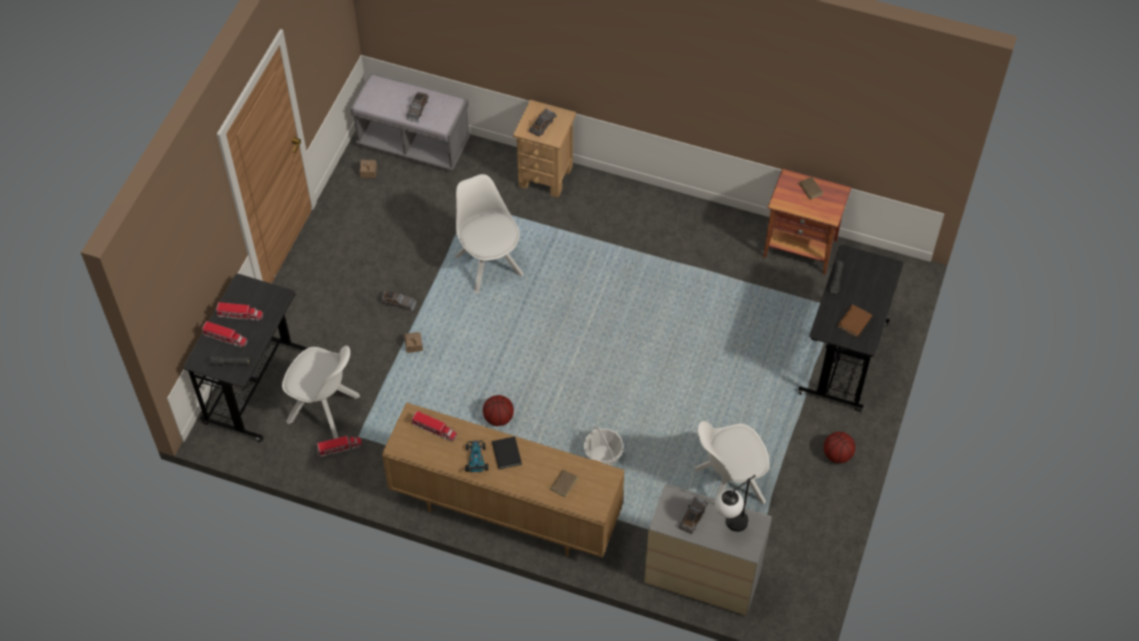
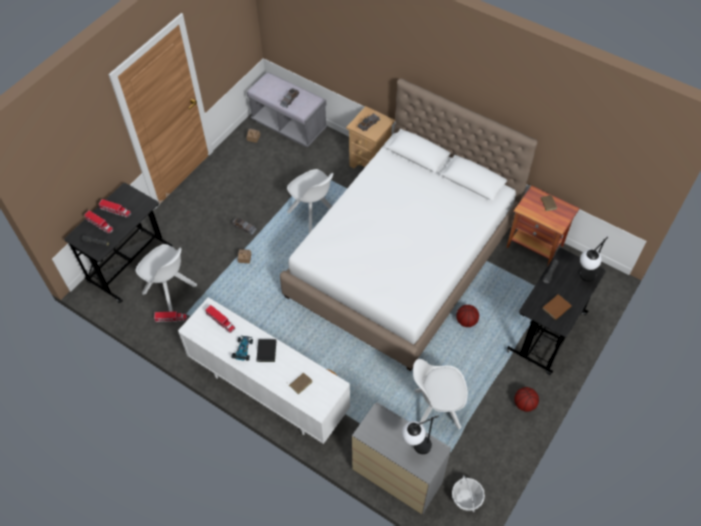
camera: 15 degrees right, 0 degrees up
(488, 264) = (313, 214): white chair -> white chair turned 150 degrees clockwise
(499, 418) = (286, 322): basketball -> basketball (466, 321)
(506, 512) = (269, 391): brown dresser -> white dresser
(603, 456) = (351, 366): basket -> basket (466, 499)
(631, 300) = (403, 258): none -> white bed
(693, 516) = (389, 433): grey toy car -> none
(879, 279) = (583, 279): none -> table lamp

